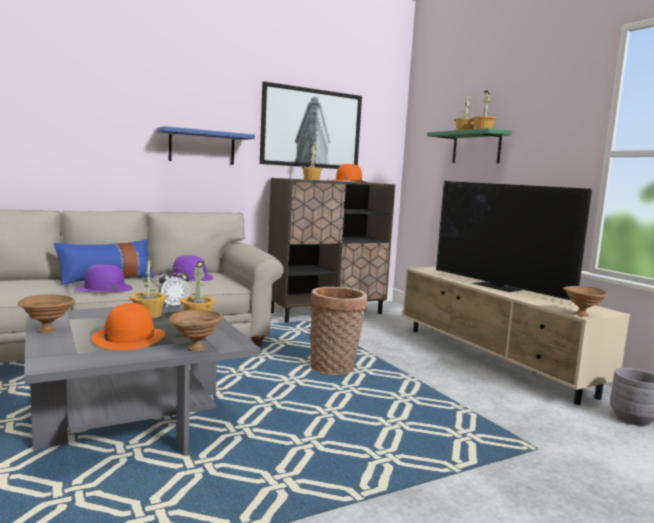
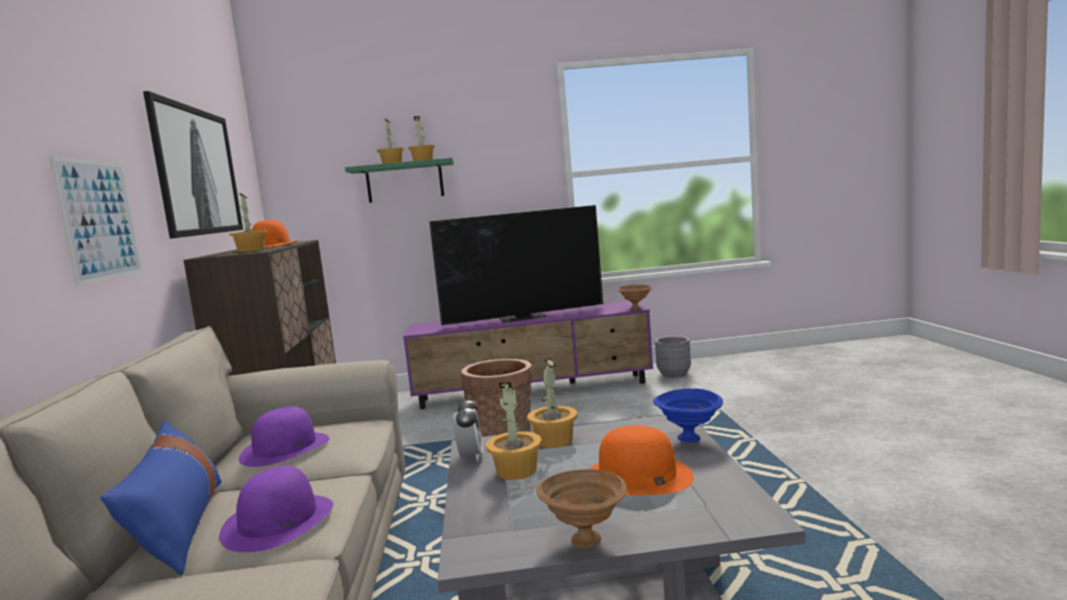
camera: 65 degrees left, 0 degrees up
(196, 349) = (690, 439): brown bowl -> blue bowl
(202, 147) = (100, 220): blue shelf -> picture
(492, 360) = (534, 391): beige tv stand -> purple tv stand

